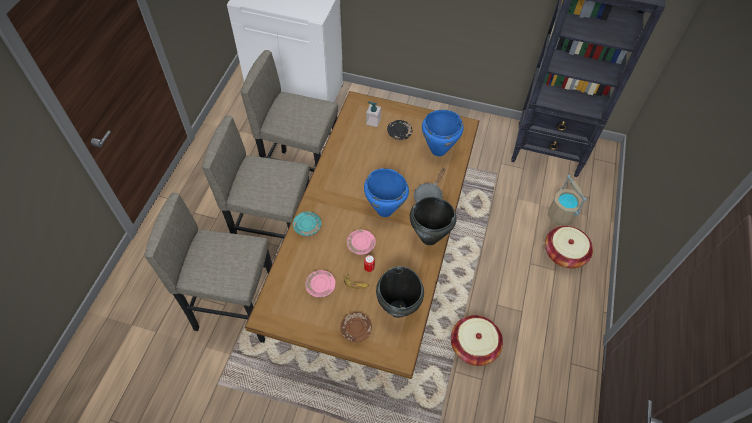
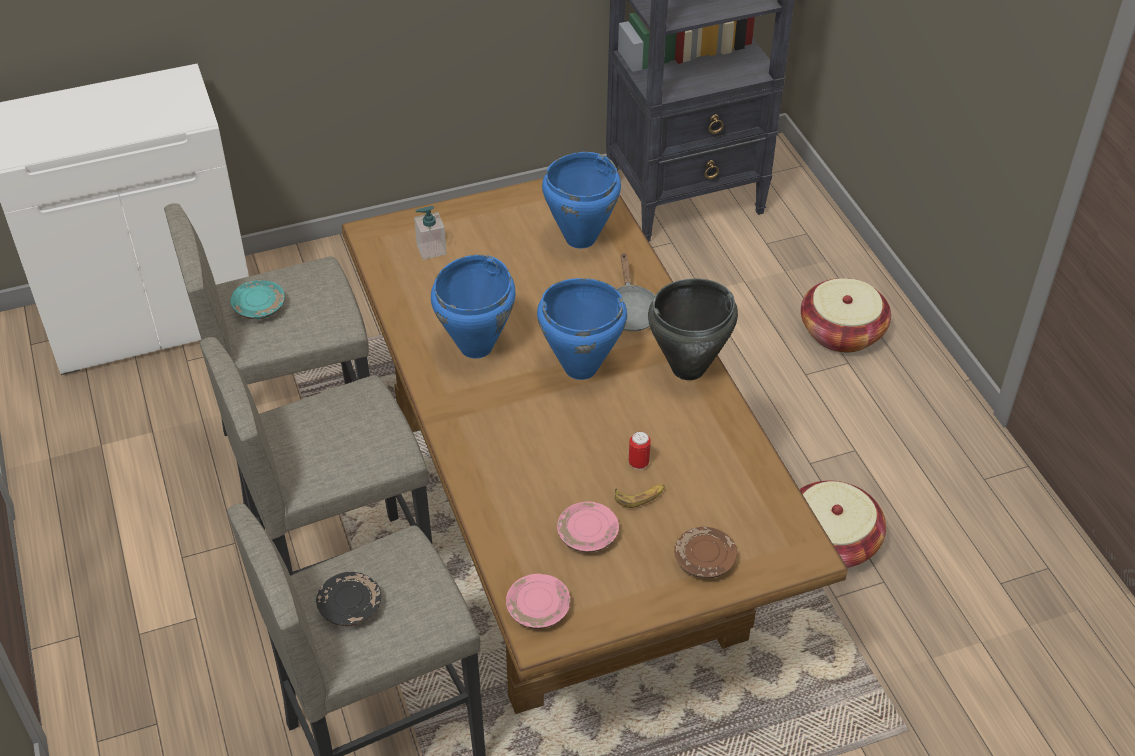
camera: 35 degrees left, 10 degrees down
(307, 226) = (477, 462): turquoise plate -> turquoise plate (259, 307)
(352, 175) = (477, 346): none -> blue cooking pot
(361, 245) = (593, 438): pink plate -> pink plate (538, 609)
(398, 308) = (738, 492): black cooking pot -> none
(399, 133) = (492, 245): black plate -> black plate (350, 606)
(561, 215) = (789, 280): beige bucket -> none

